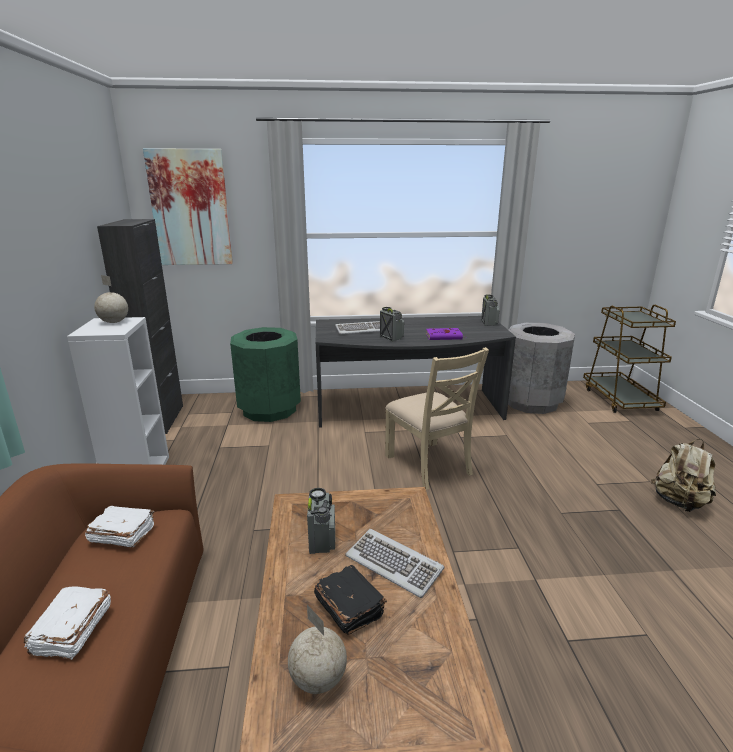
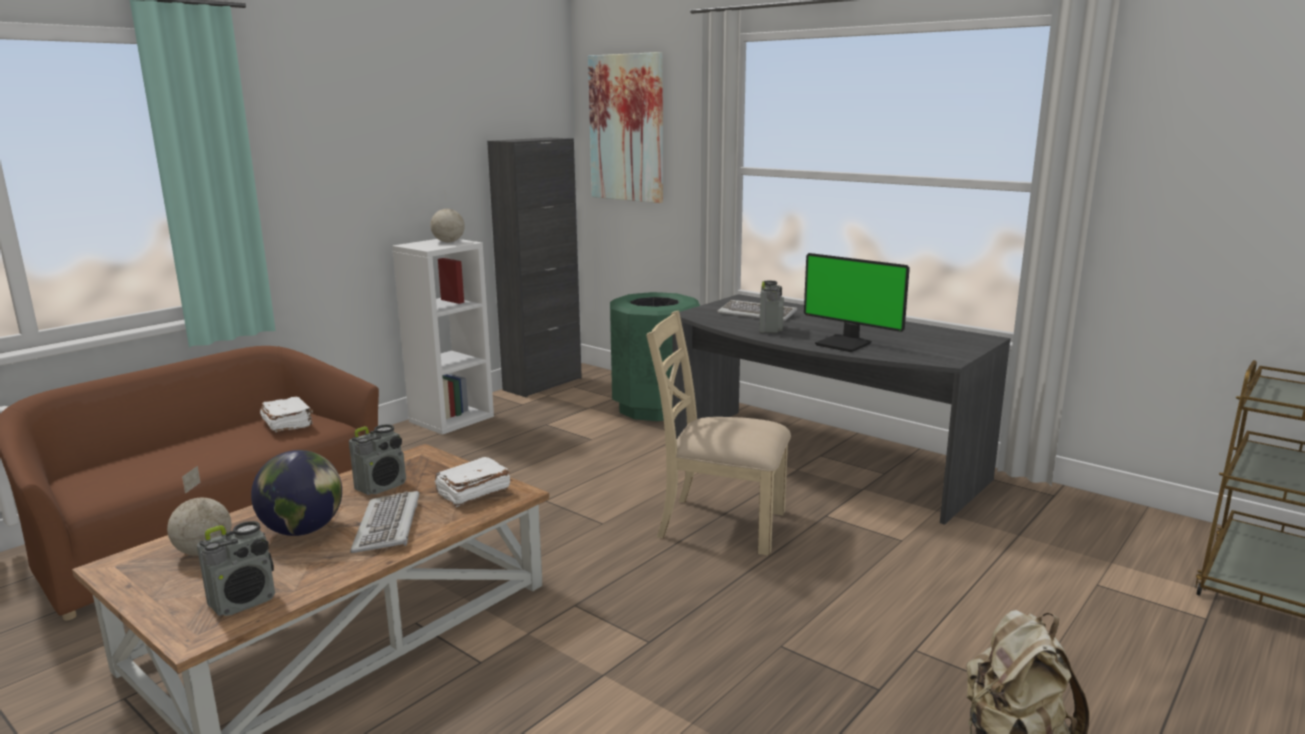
camera: 45 degrees right, 5 degrees down
(71, 631) = (170, 459): white book -> white book (472, 493)
(349, 607) = (303, 530): black book -> globe
(429, 464) = (720, 524): beige chair -> beige chair turned 90 degrees clockwise
(444, 336) = (845, 344): purple book -> monitor
(489, 323) = (971, 345): radio -> radio (244, 601)
(531, 402) = (1047, 521): grey trash can -> none

